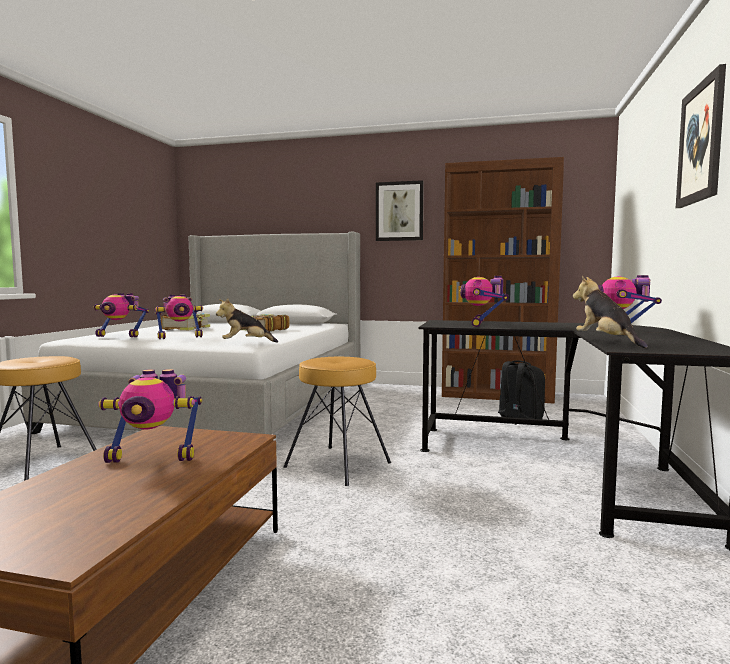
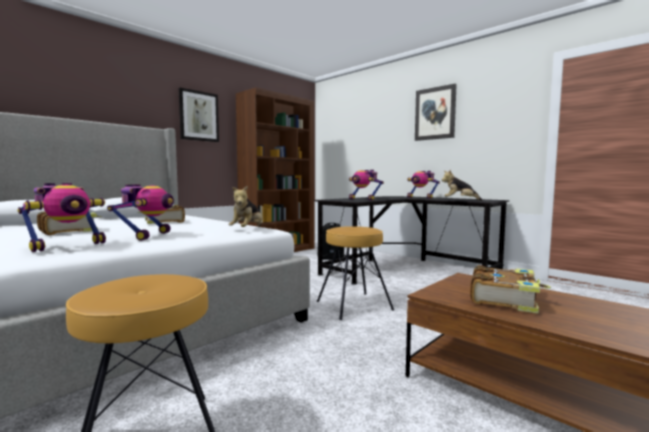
camera: 60 degrees left, 0 degrees up
(154, 457) = (504, 298): toy robot -> book

